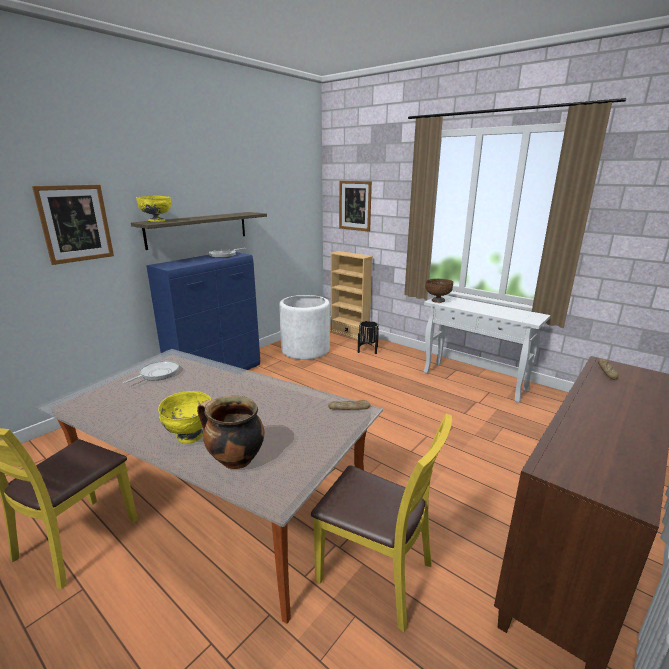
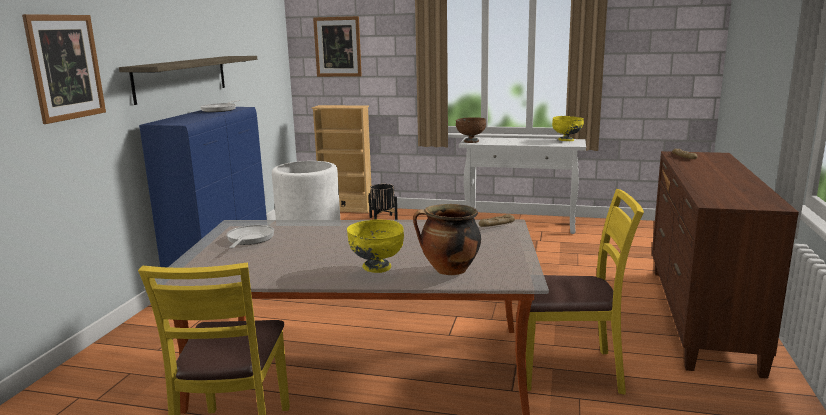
camera: 25 degrees left, 5 degrees down
(157, 221) = (152, 64): yellow bowl -> yellow bowl (566, 140)

